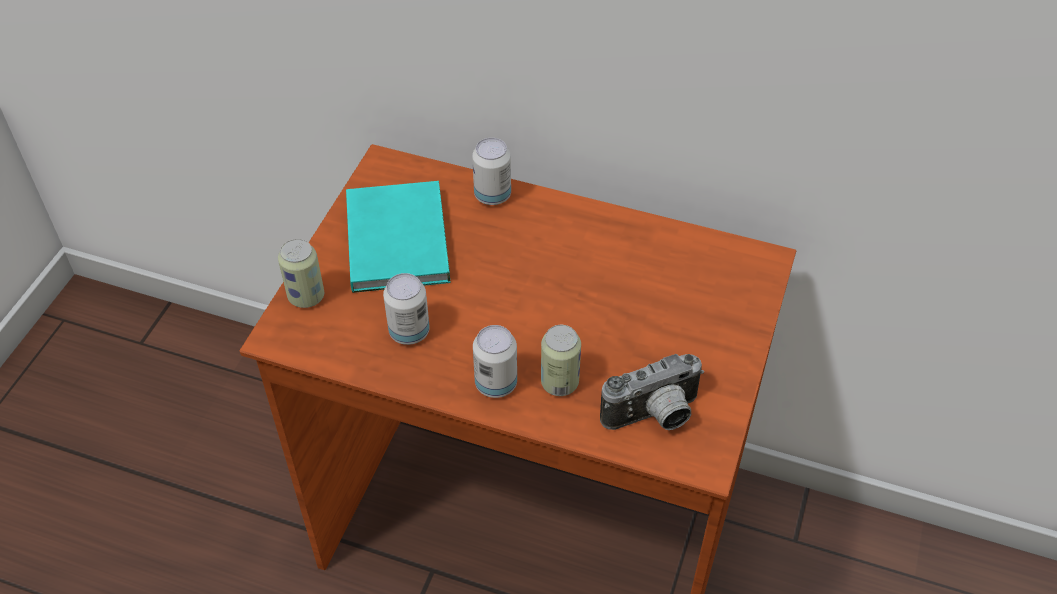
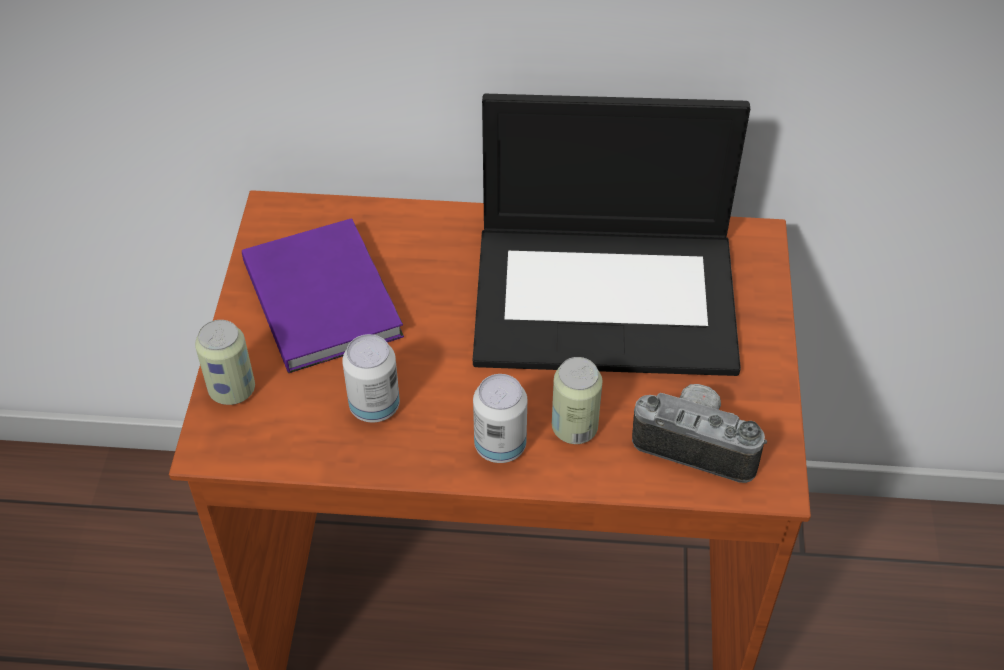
camera: 15 degrees left, 0 degrees up
(399, 237) = (323, 295): turquoise book -> purple book
(492, 195) = (418, 224): can -> none
(624, 284) = (608, 297): none -> laptop
(654, 417) = (697, 444): camera -> camera turned 120 degrees counterclockwise

